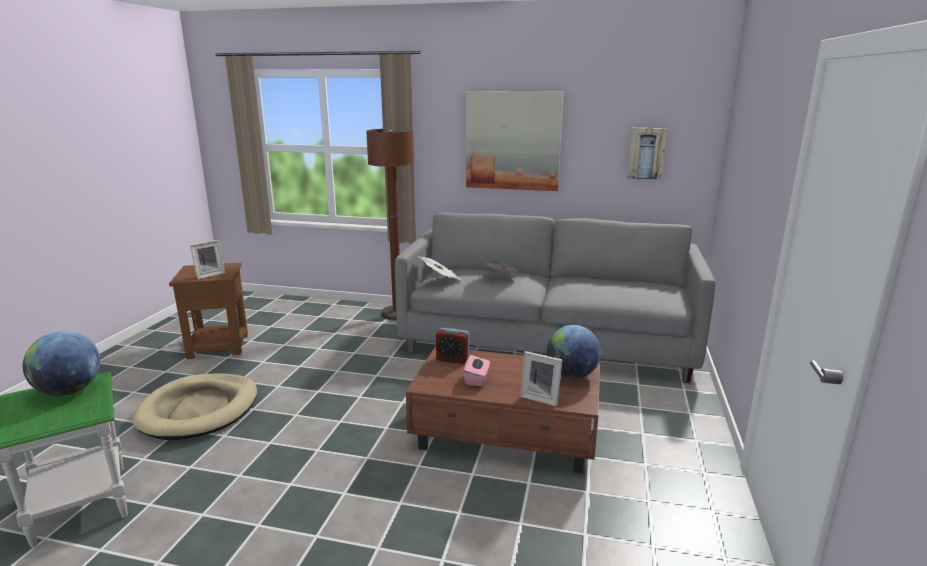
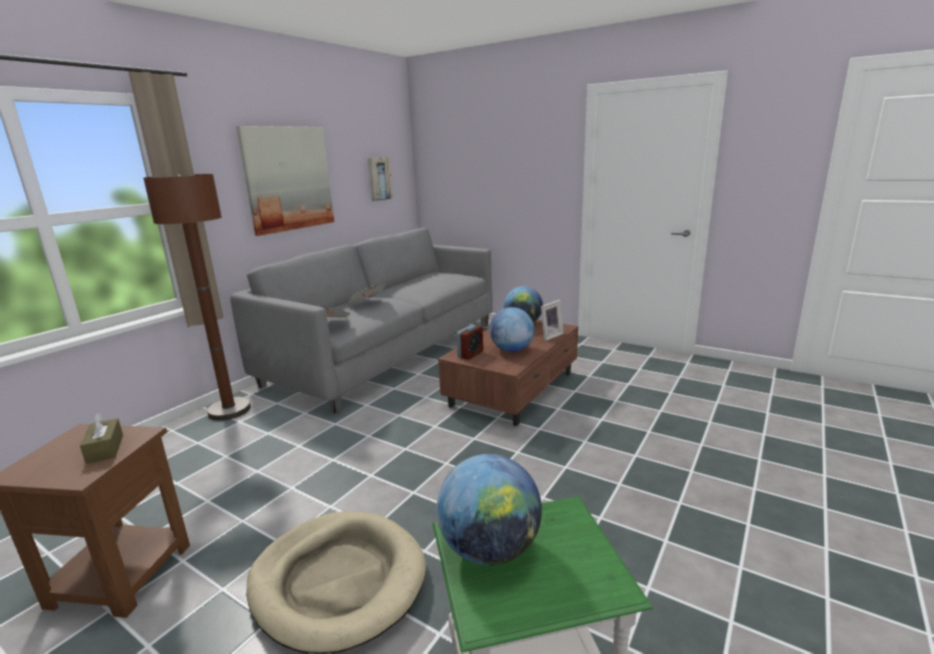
camera: 70 degrees left, 0 degrees up
(209, 275) = (105, 448): picture frame -> brown tissue box
(477, 379) = (512, 350): pink tissue box -> globe

